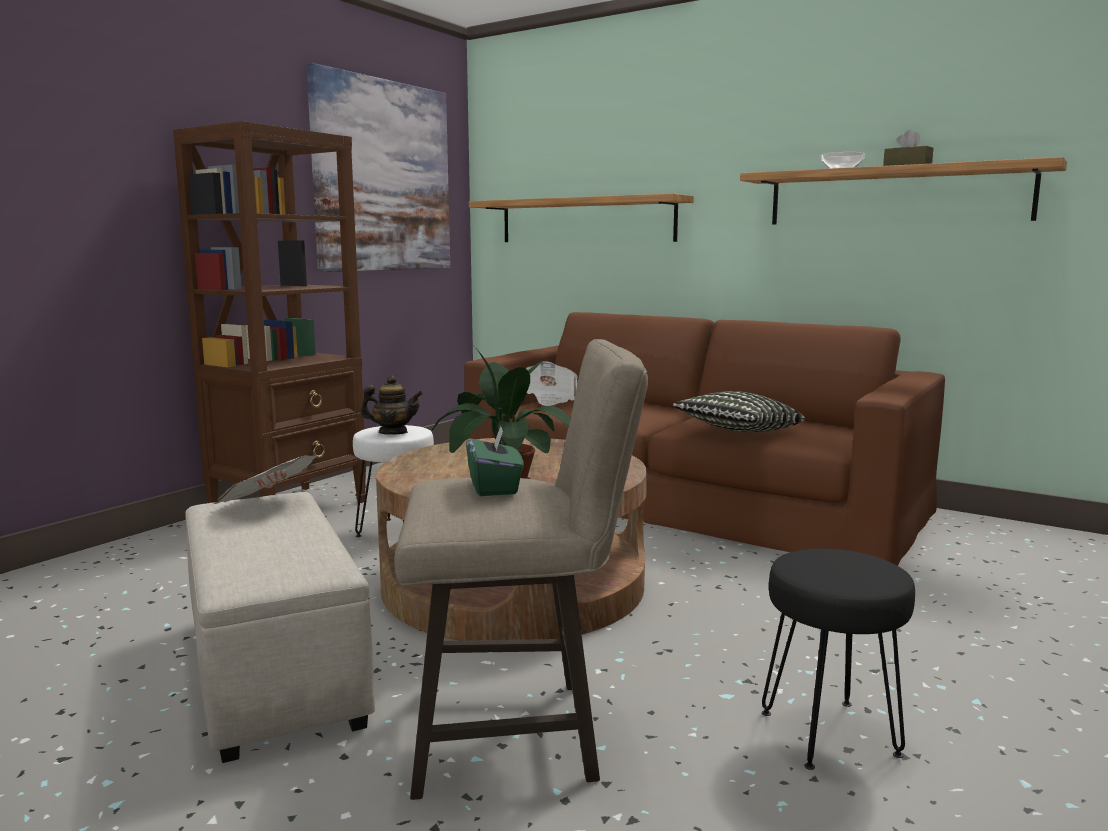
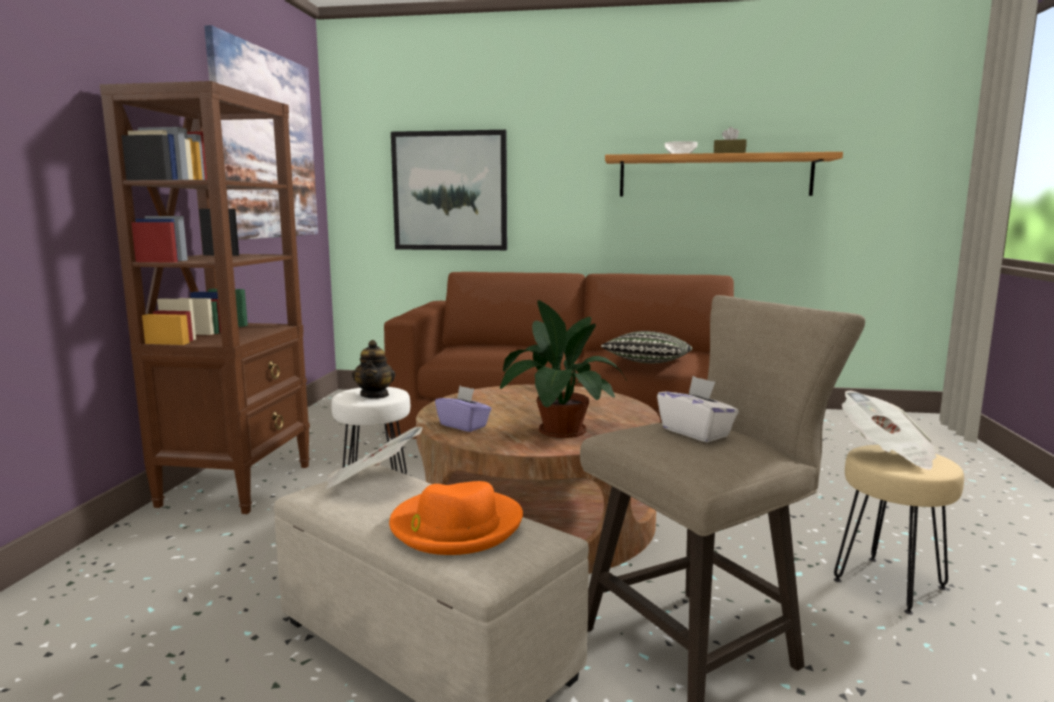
camera: 25 degrees left, 0 degrees up
(269, 548) = (455, 526): none -> orange hat
(393, 433) = (375, 395): teapot -> teapot turned 105 degrees clockwise
(421, 468) = (463, 425): none -> purple tissue box
(494, 487) = (696, 432): green tissue box -> white tissue box
(549, 400) = (457, 351): newspaper -> newspaper (888, 453)
(585, 220) = (450, 191): shelf -> picture
(831, 734) = (890, 584): black stool -> beige stool

